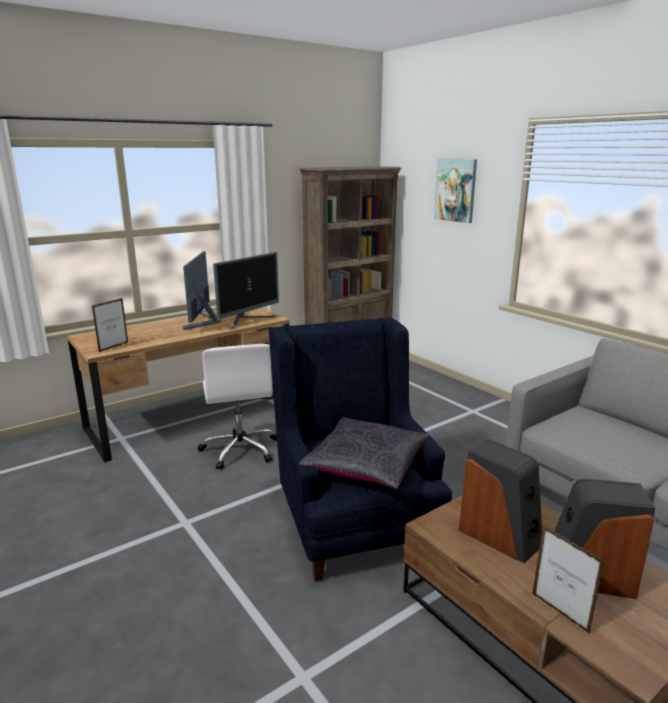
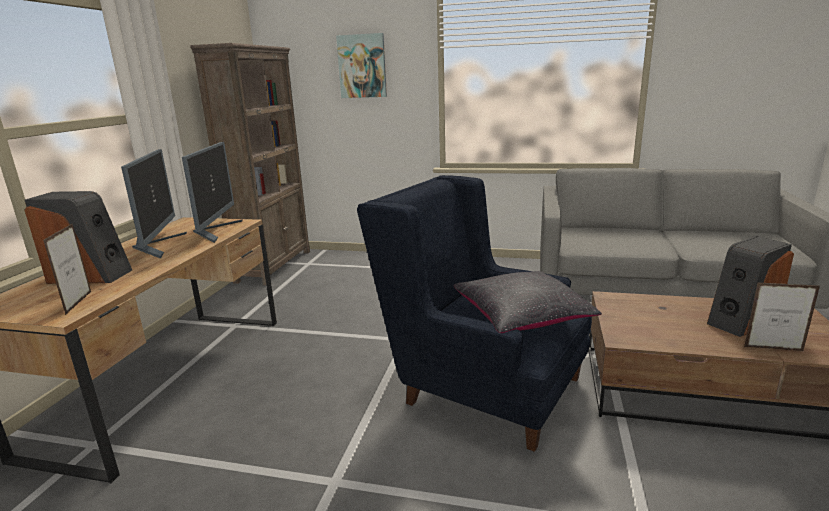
camera: 40 degrees left, 0 degrees up
(203, 322) = (158, 245): monitor -> monitor turned 150 degrees counterclockwise
(240, 449) = (283, 383): white office chair -> none
(500, 536) = (665, 324): speaker -> speaker (91, 276)

